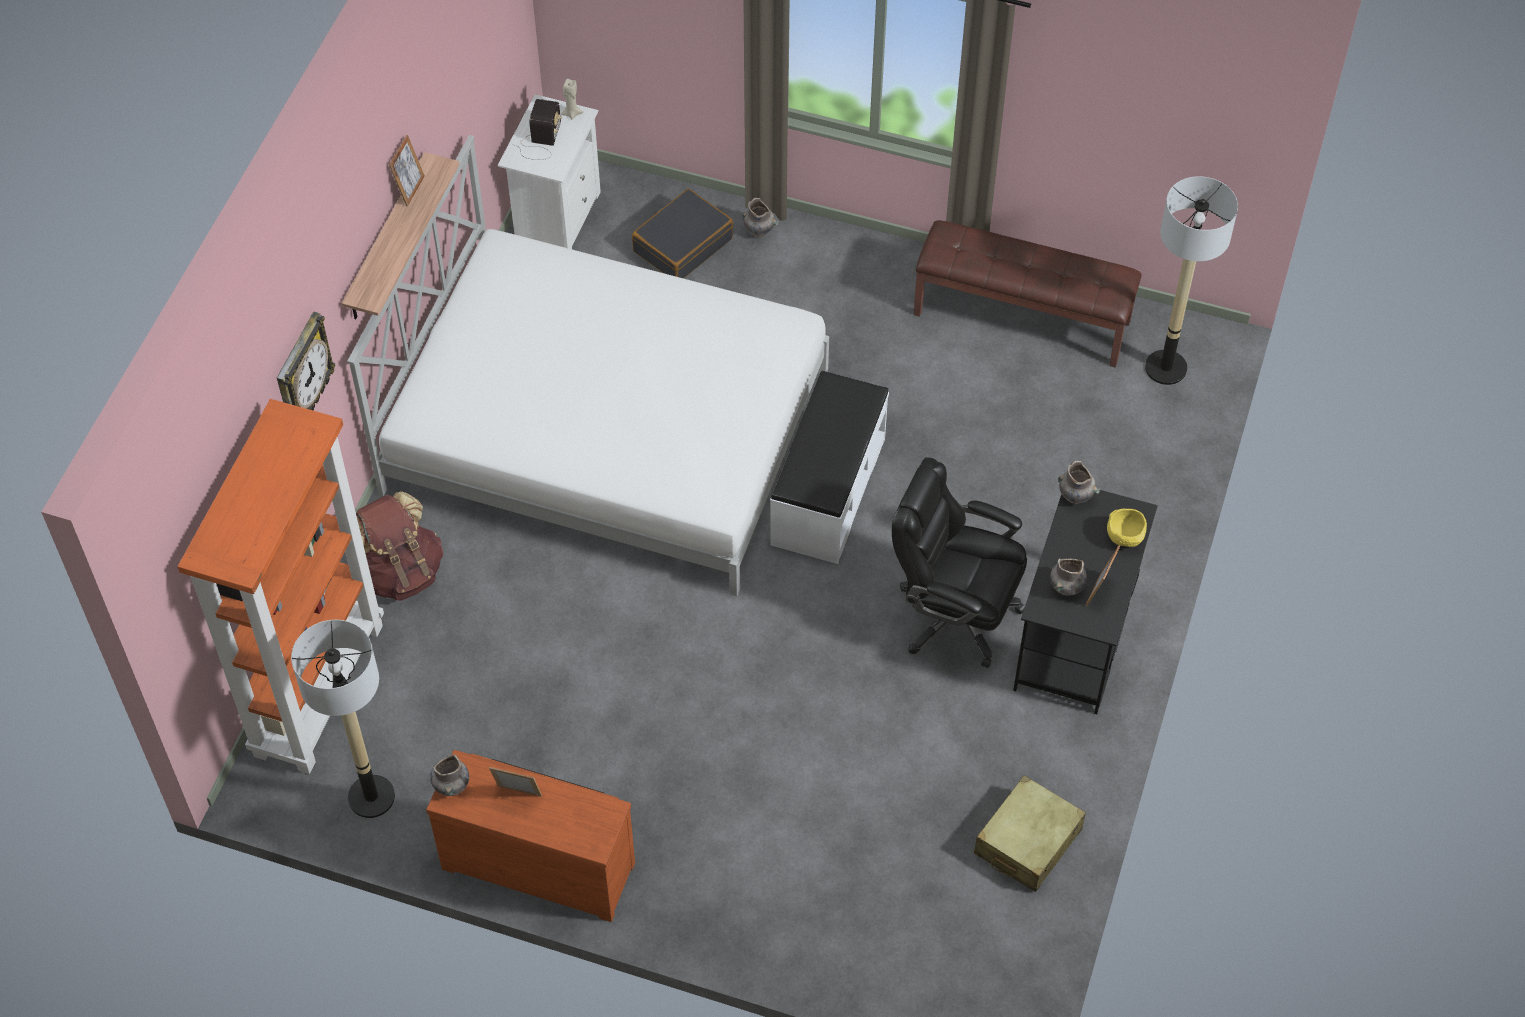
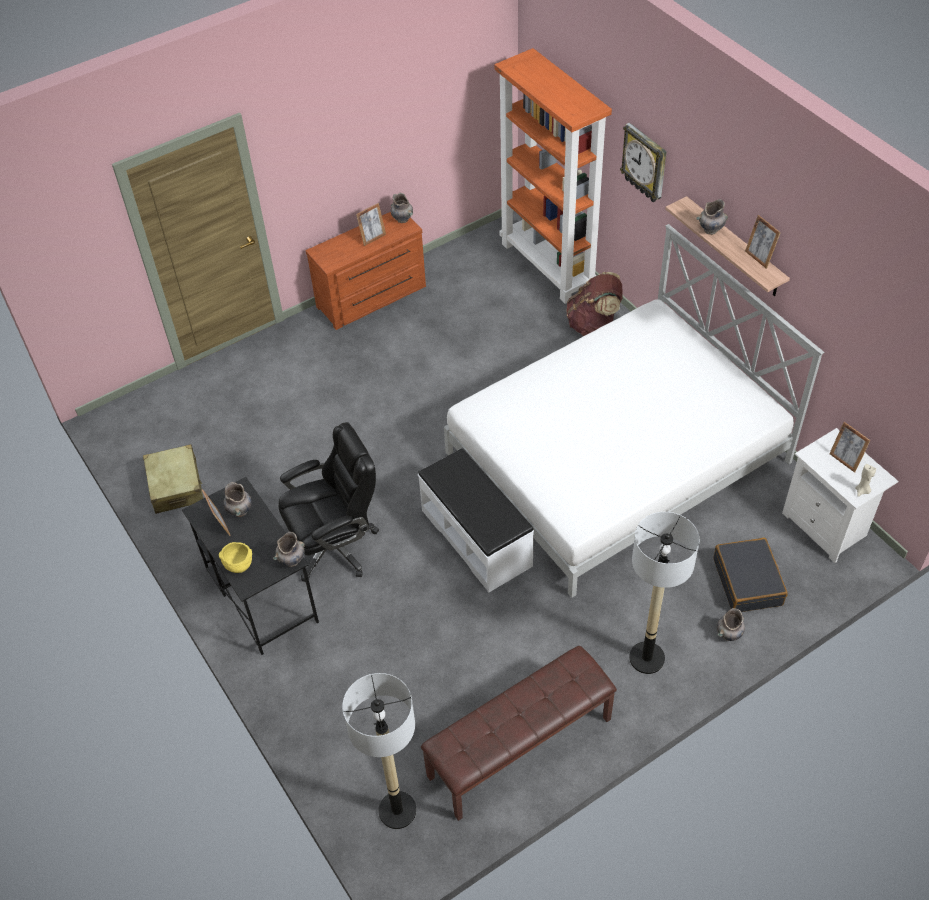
camera: 130 degrees right, 5 degrees down
(371, 796) = (468, 259): floor lamp -> floor lamp (647, 658)
(392, 252) = (710, 230): none -> grey vase
(540, 141) = (844, 460): radio -> picture frame

